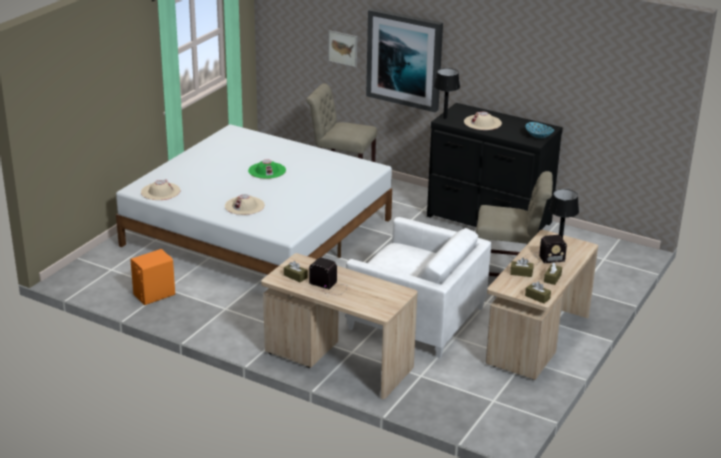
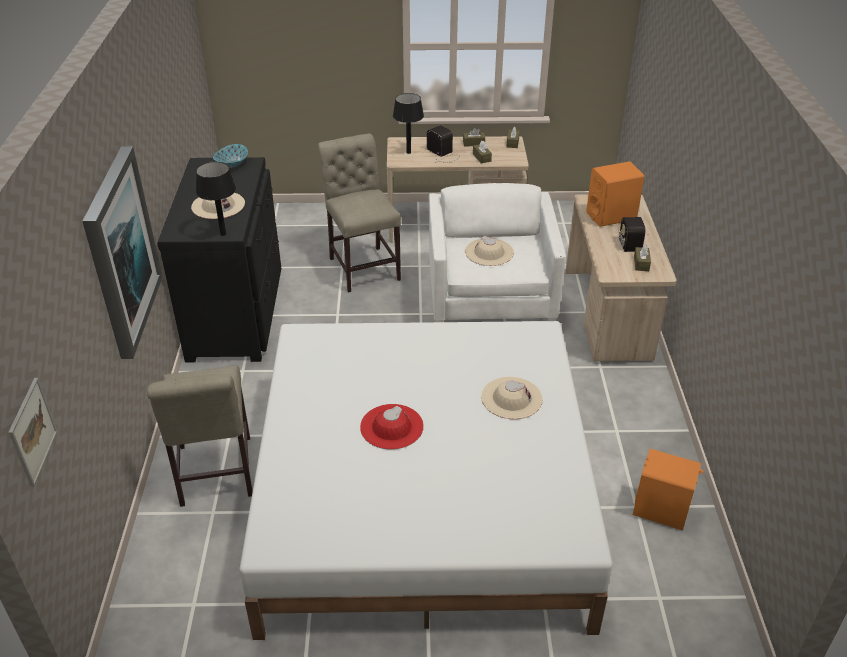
camera: 120 degrees left, 10 degrees up
(160, 191) = (559, 506): beige hat -> beige hat (489, 252)
(267, 170) = (391, 427): green hat -> red hat
(342, 48) = (87, 336): picture -> picture (32, 431)
(368, 292) = (611, 216): none -> orange speaker

